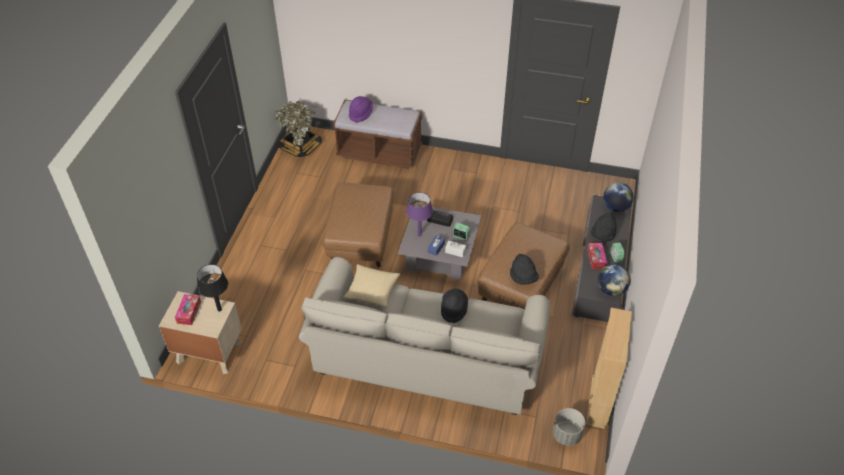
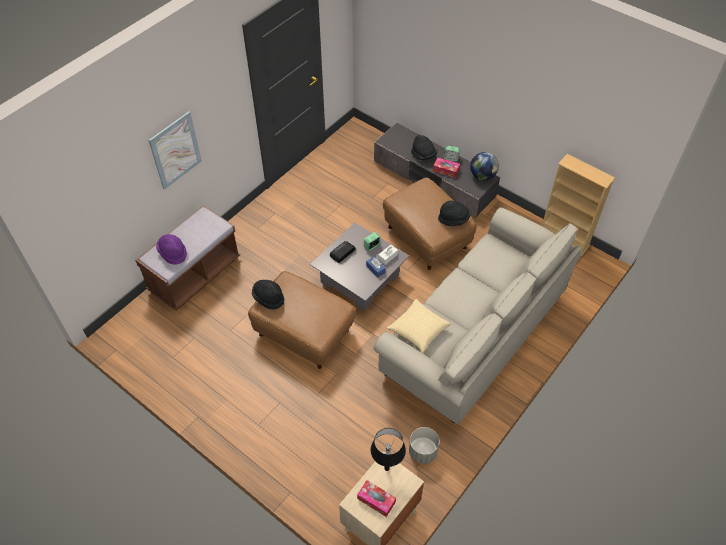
camera: 65 degrees left, 5 degrees up
(300, 147) = (134, 340): potted plant -> none
(411, 45) = (175, 150): none -> picture
(419, 235) = (352, 275): purple table lamp -> none
(453, 309) = (468, 279): black hat -> black hat (268, 298)
(566, 435) = (586, 271): grey planter -> grey planter (423, 452)
(615, 207) = (397, 134): globe -> none

